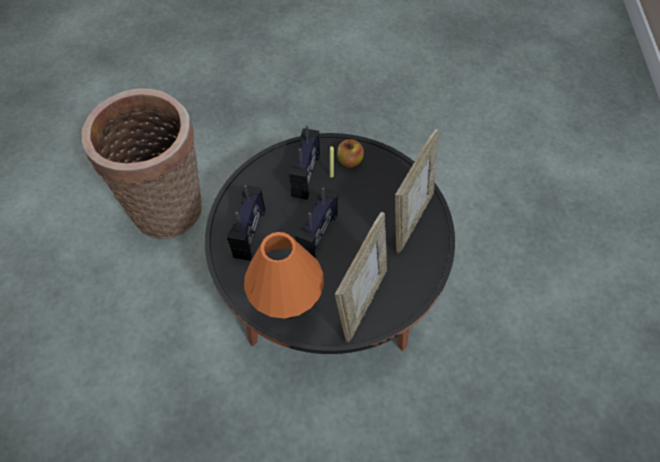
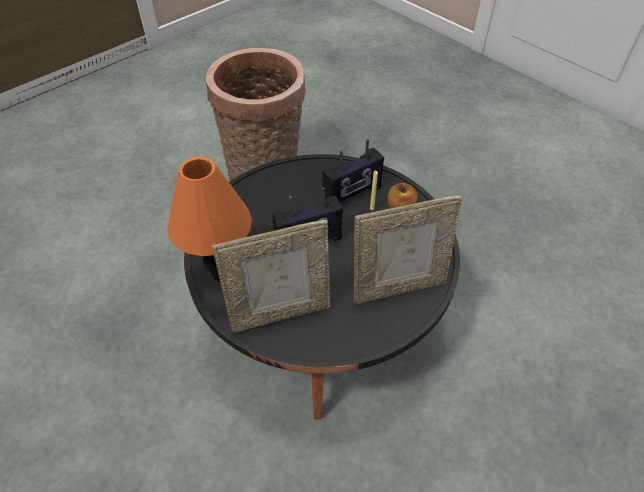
camera: 45 degrees right, 10 degrees down
(250, 233) = (262, 203): radio -> none

